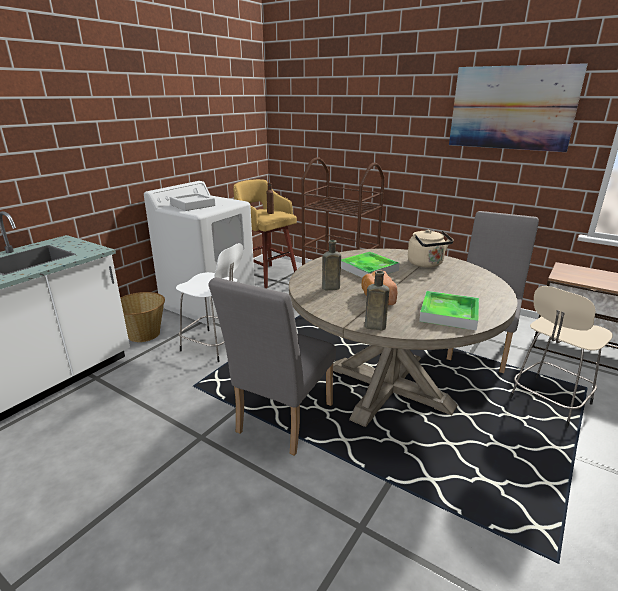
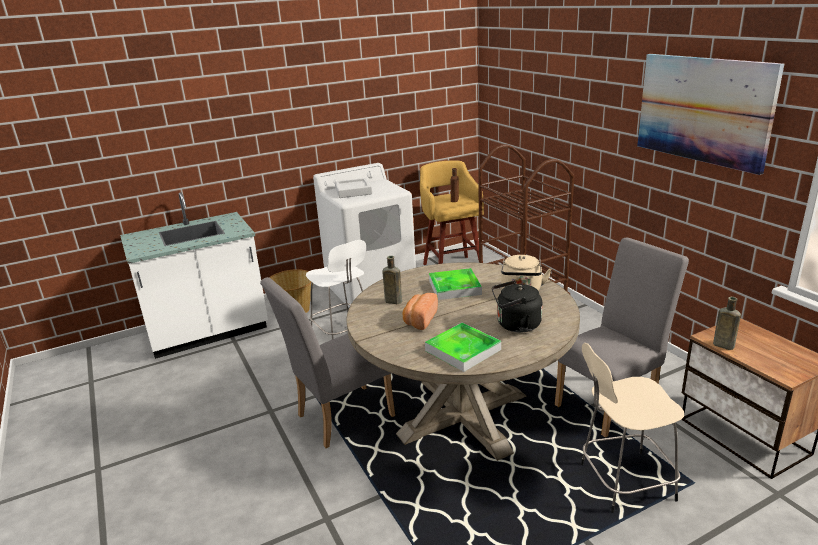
camera: 30 degrees right, 0 degrees up
(373, 326) = (380, 346): brown bottle -> brown bottle (722, 345)
(459, 287) = (515, 325): none -> black kettle

